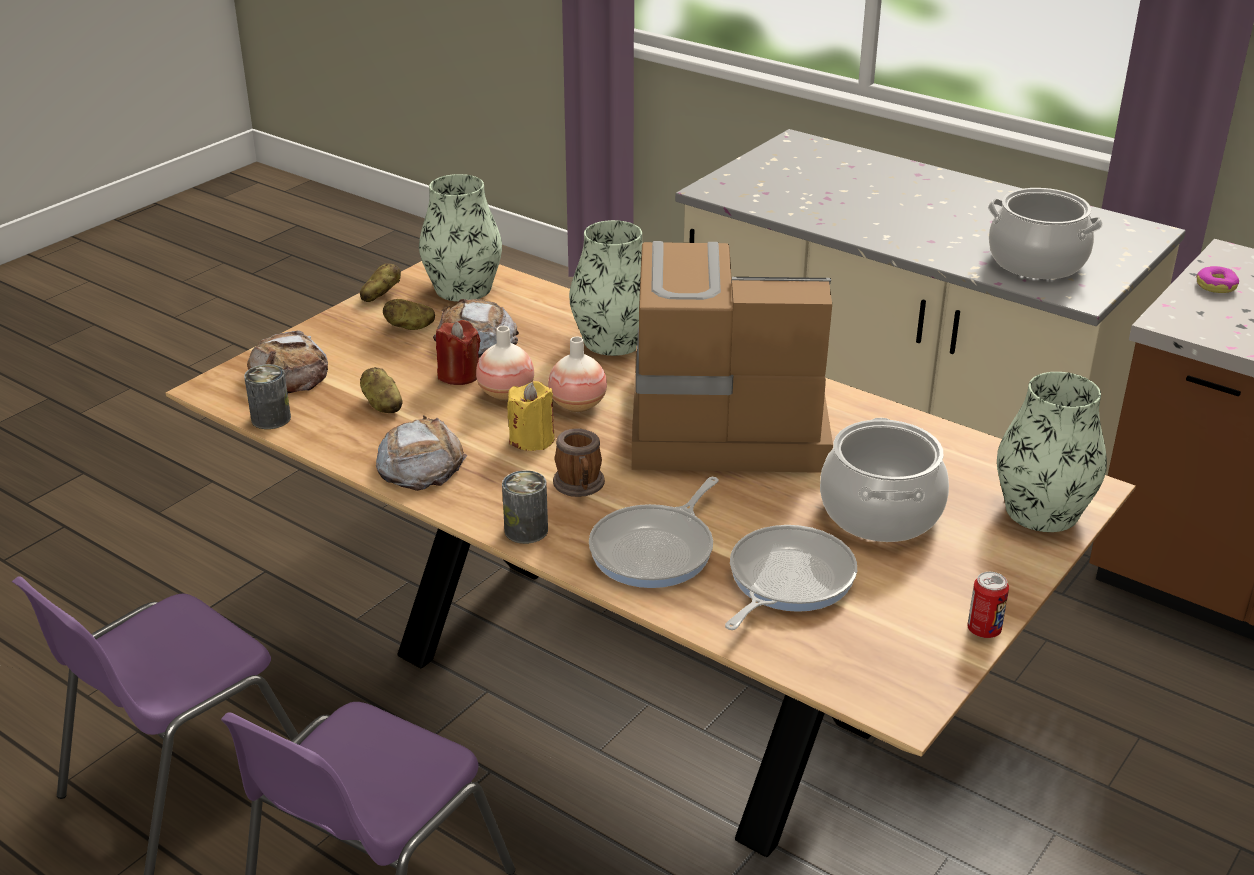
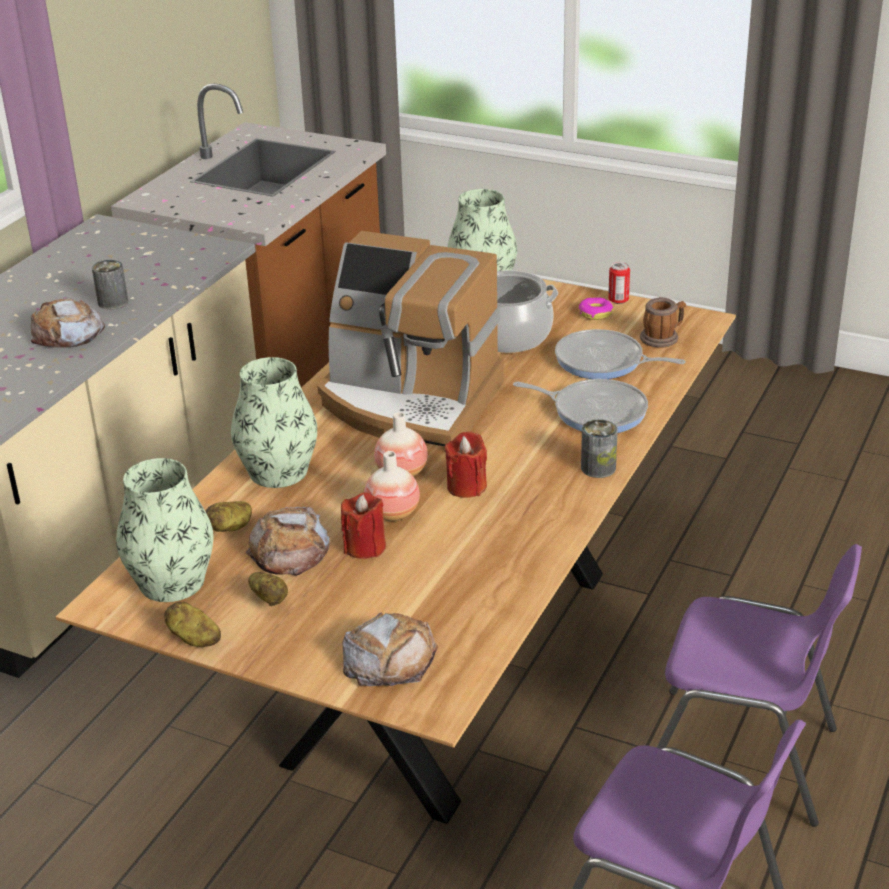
camera: 100 degrees left, 0 degrees up
(271, 418) = (483, 646): can -> can (113, 302)
(382, 404) = (434, 581): potato -> potato (231, 528)
(420, 464) = (527, 537): bread -> bread (67, 333)
(532, 439) = (466, 486): yellow candle -> red candle
(580, 486) = (527, 453): mug -> mug (662, 337)
(723, 423) = (410, 403): coffee machine -> coffee machine turned 60 degrees counterclockwise
(1037, 261) = (161, 263): cooking pot -> none
(1216, 286) = (196, 207): donut -> donut (595, 313)

